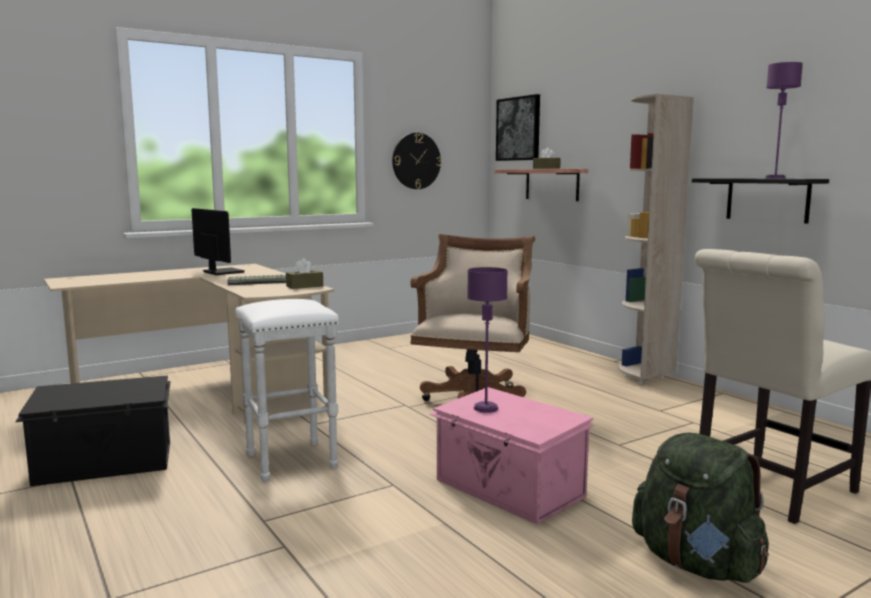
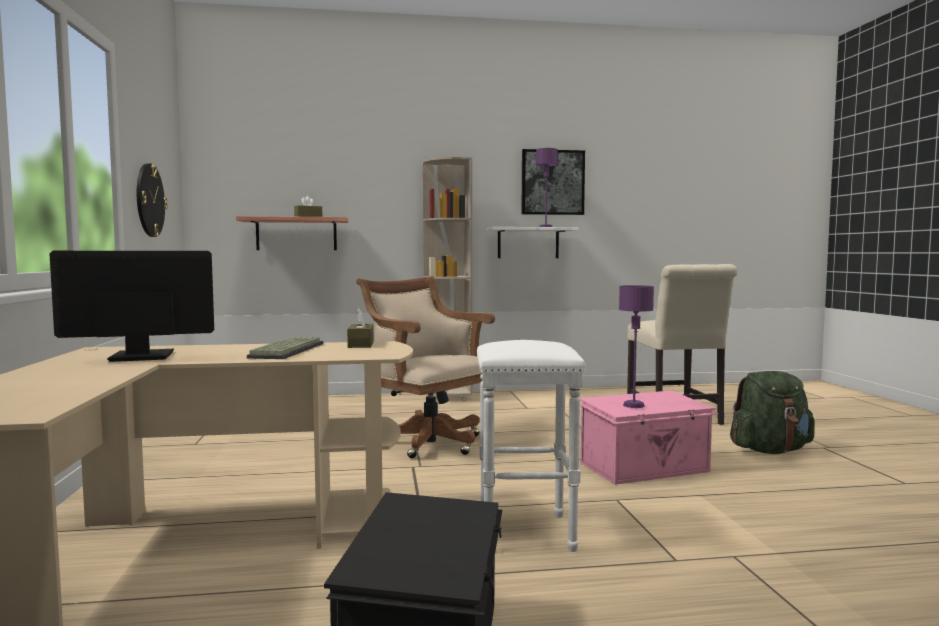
camera: 65 degrees left, 5 degrees down
(518, 129) = (237, 173): picture -> picture (552, 182)
(767, 199) = (528, 243): black shelf -> white shelf

